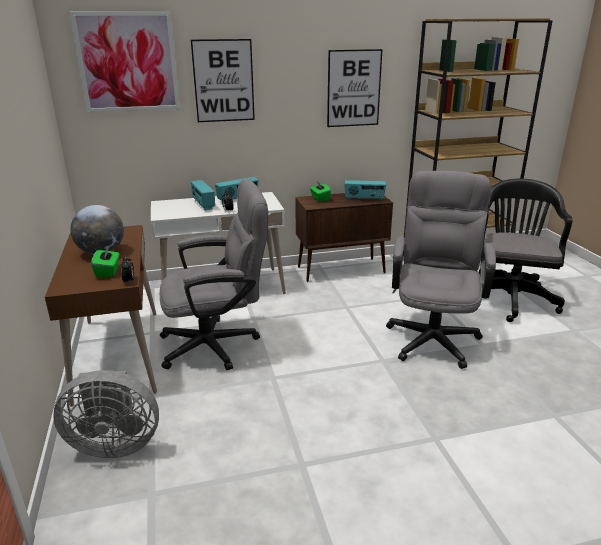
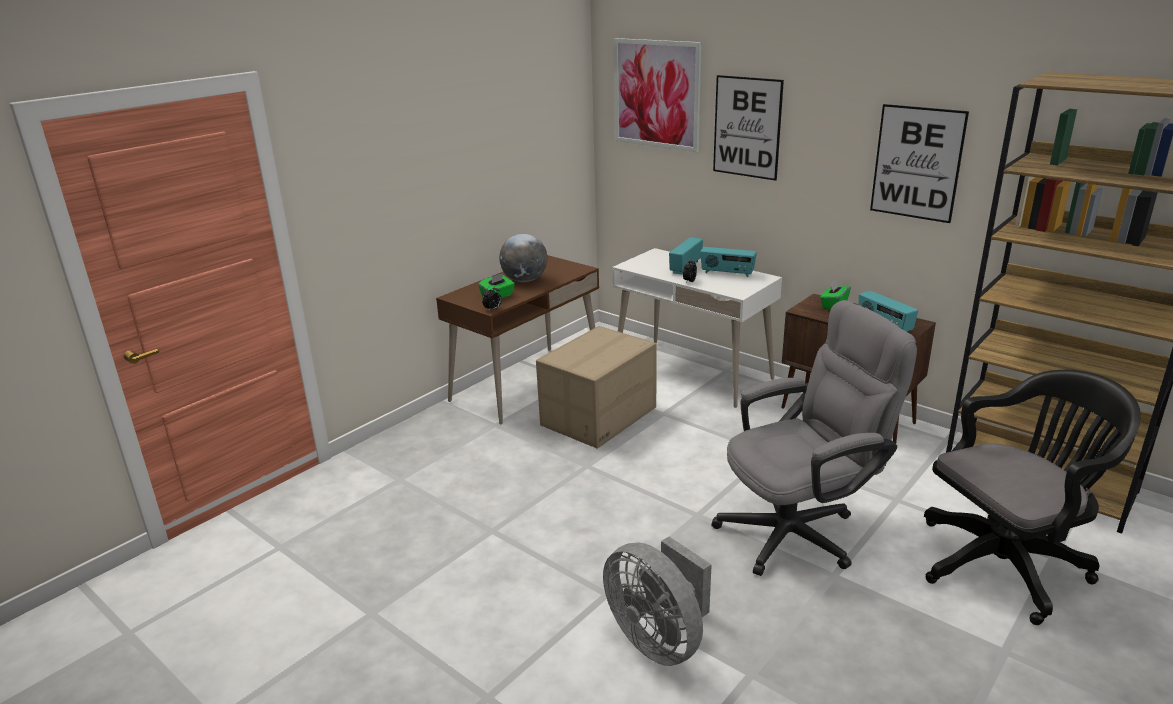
camera: 55 degrees right, 0 degrees up
(114, 443) = (431, 439): grey fan -> grey fan (659, 639)
(218, 344) = (599, 417): grey office chair -> cardboard box

